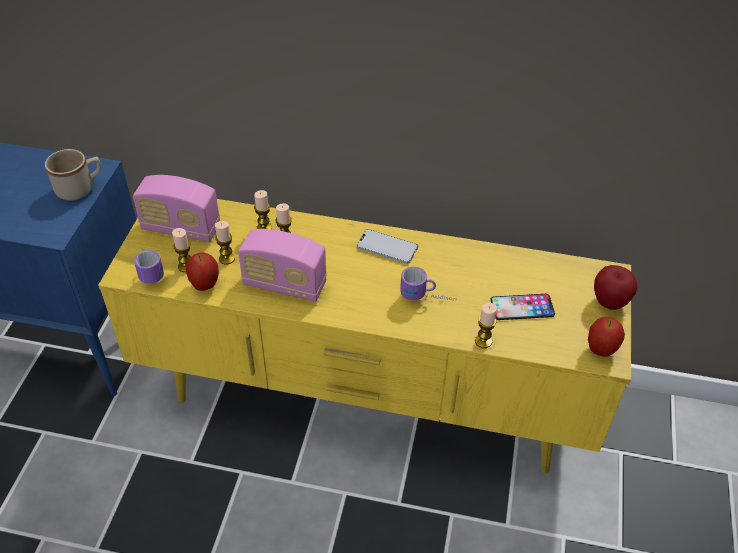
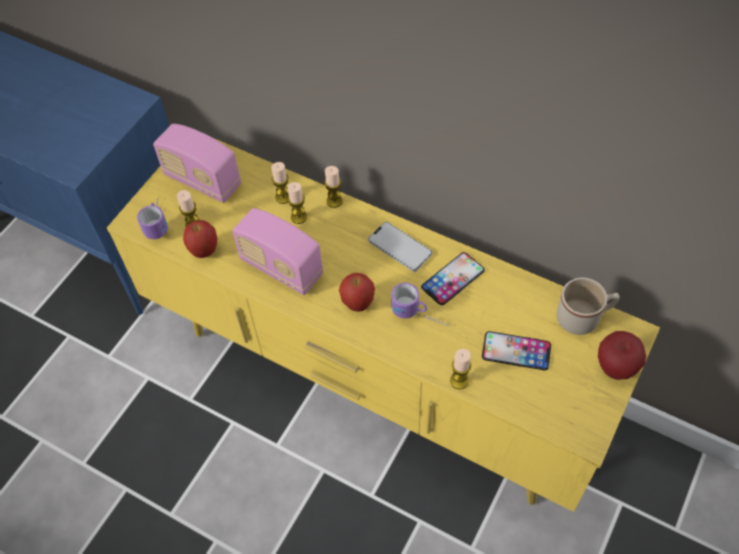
camera: 20 degrees right, 10 degrees up
(80, 189) = (112, 122): beige mug -> beige mug (584, 317)
(227, 258) = (235, 225): candle -> candle (334, 201)
(444, 263) = (453, 279): none -> phone
(600, 350) = (581, 423): apple -> apple (358, 304)

